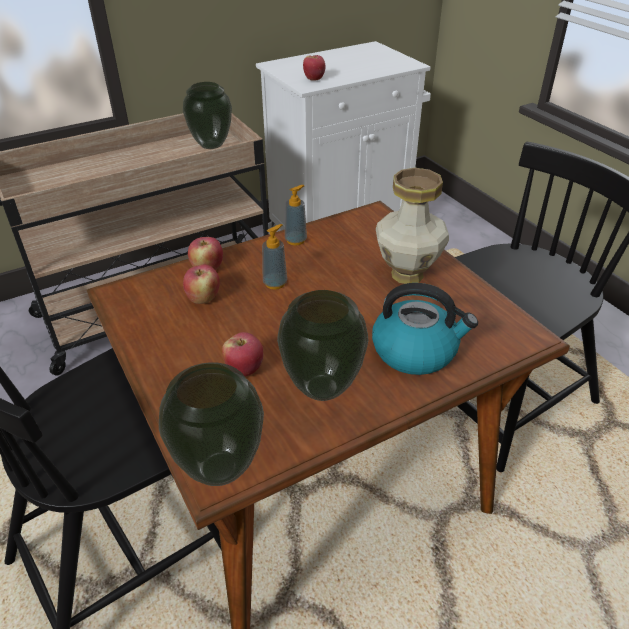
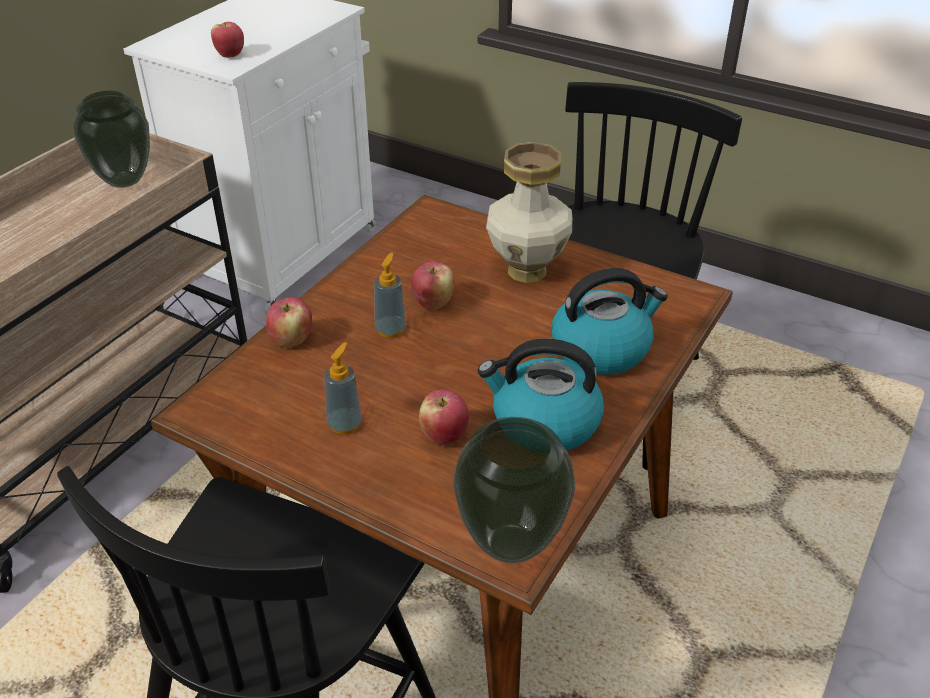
camera: 30 degrees left, 0 degrees up
(203, 298) = (320, 377): apple -> apple (433, 303)
(296, 240) = (369, 271): soap dispenser -> soap dispenser (345, 424)
(322, 389) = (543, 423): vase -> kettle

